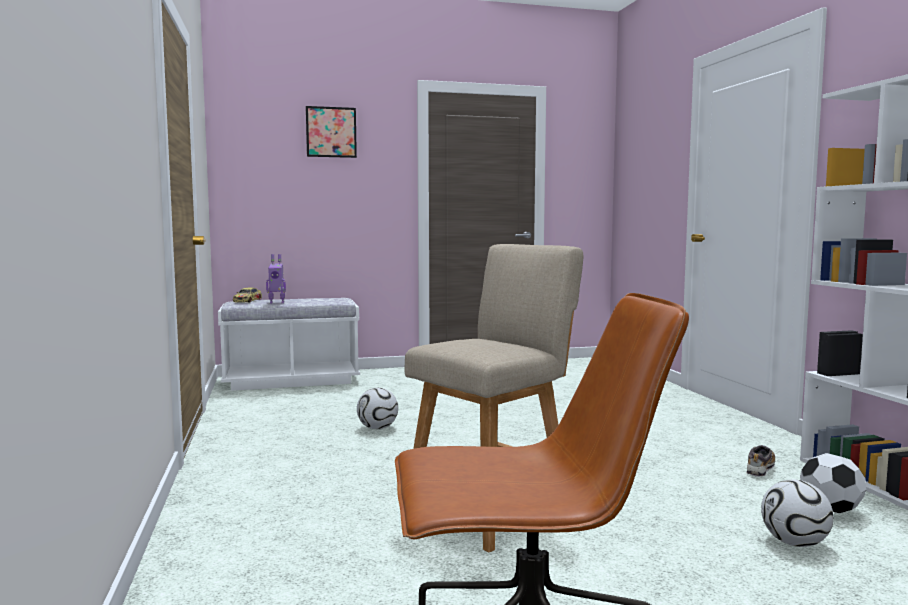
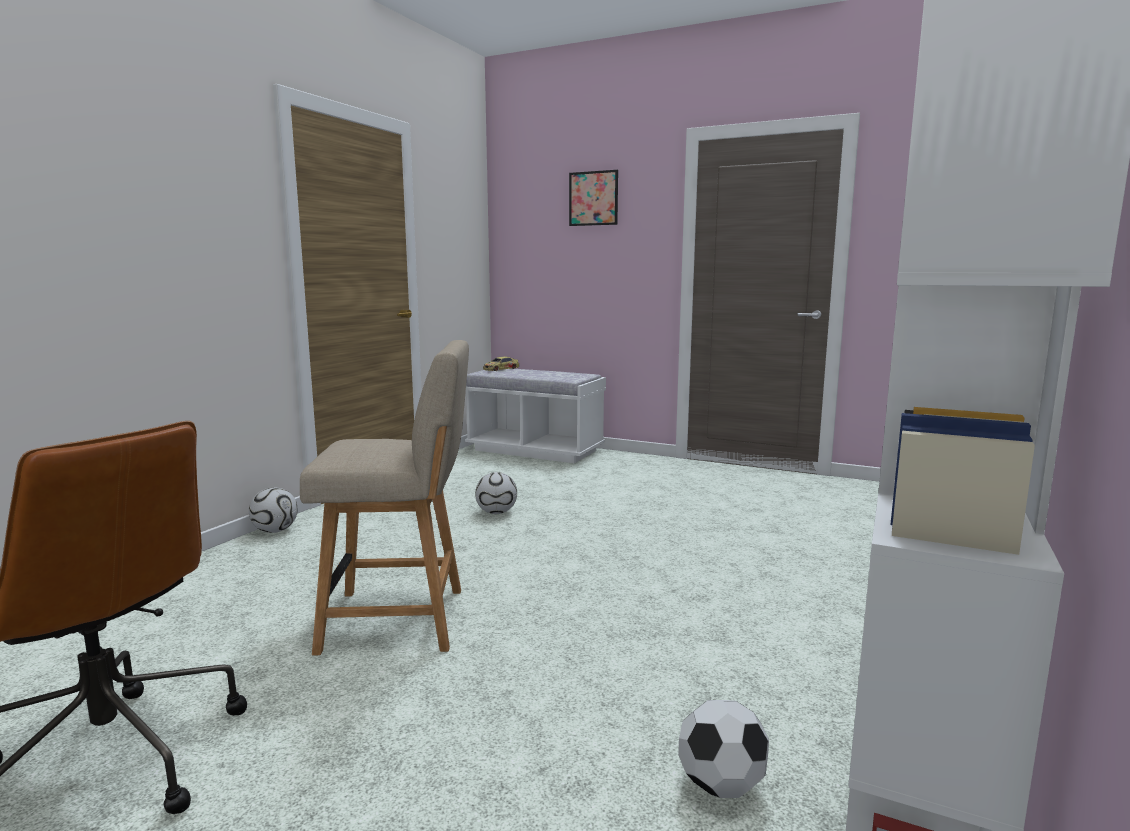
camera: 40 degrees right, 5 degrees up
(277, 302) = (514, 373): toy robot -> none
(760, 469) = (766, 694): shoe -> none
(795, 543) = (569, 795): football -> football (275, 531)

